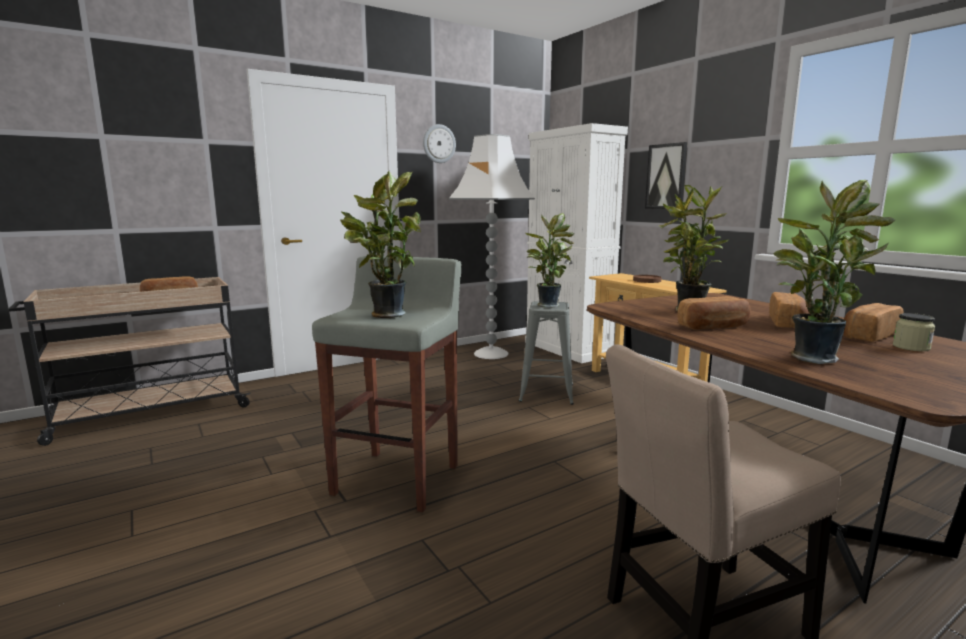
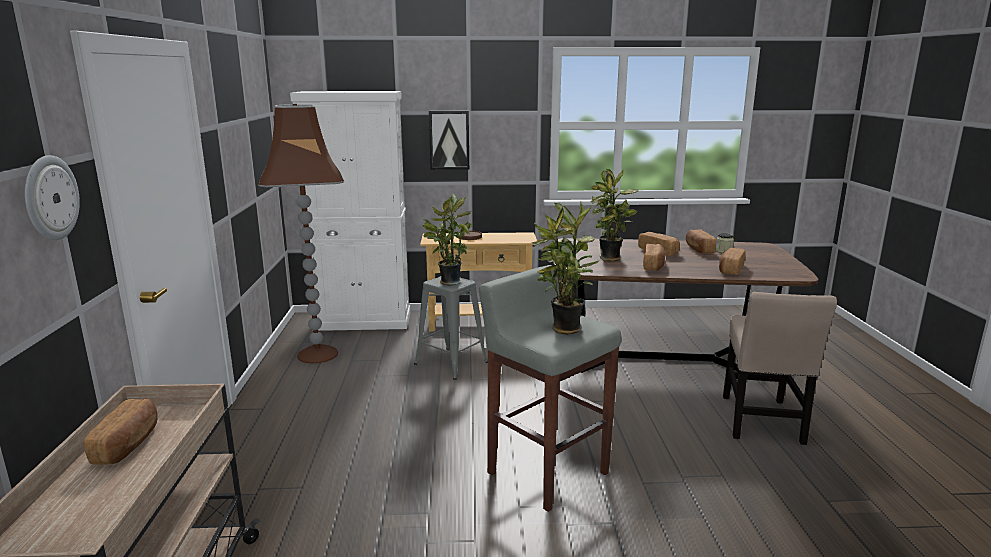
camera: 60 degrees left, 5 degrees up
(439, 144) = (221, 115): wall clock -> wall clock (50, 198)
(491, 354) = (318, 355): white floor lamp -> brown floor lamp
(812, 357) = (730, 269): potted plant -> bread

